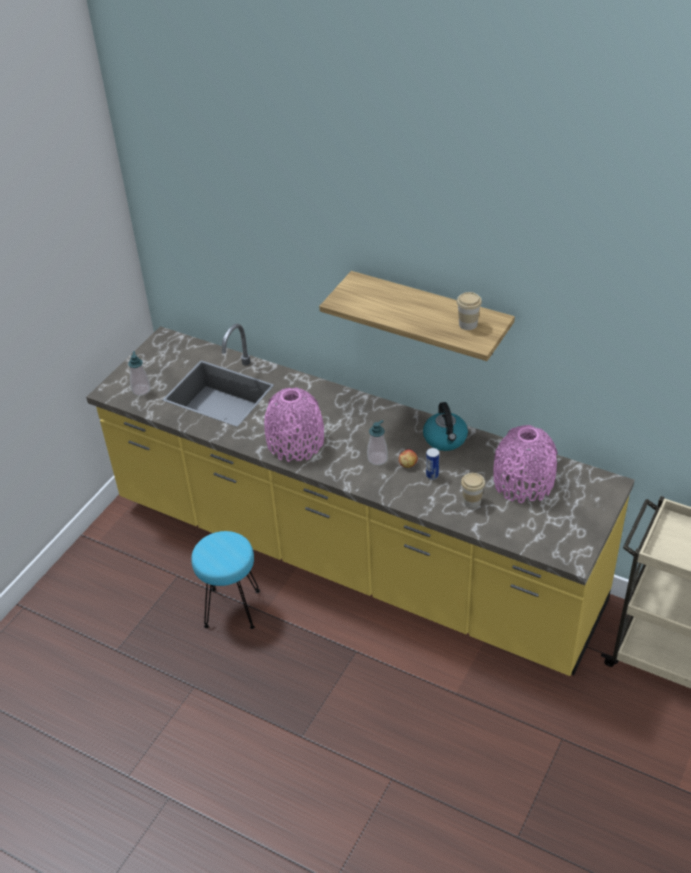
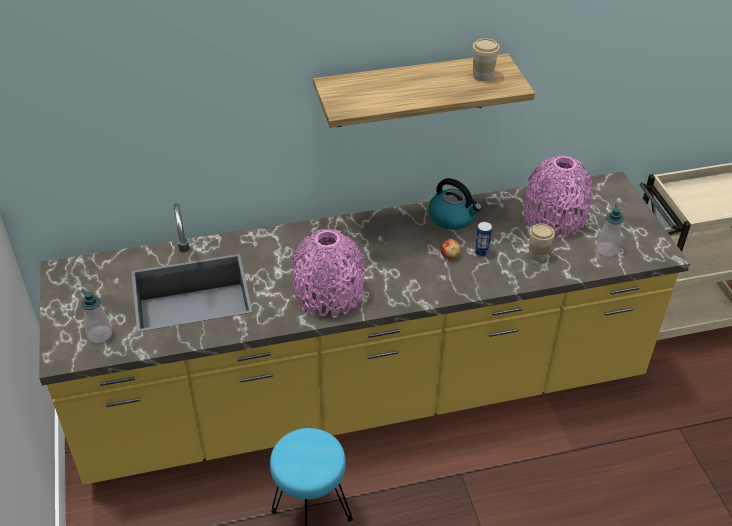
camera: 45 degrees left, 0 degrees up
(377, 459) = (419, 265): soap dispenser -> soap dispenser (606, 250)

